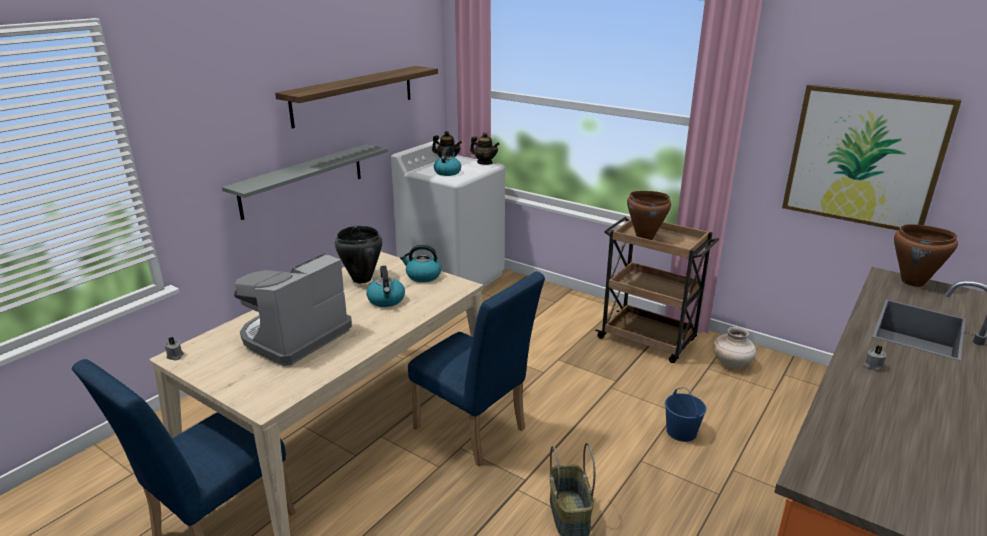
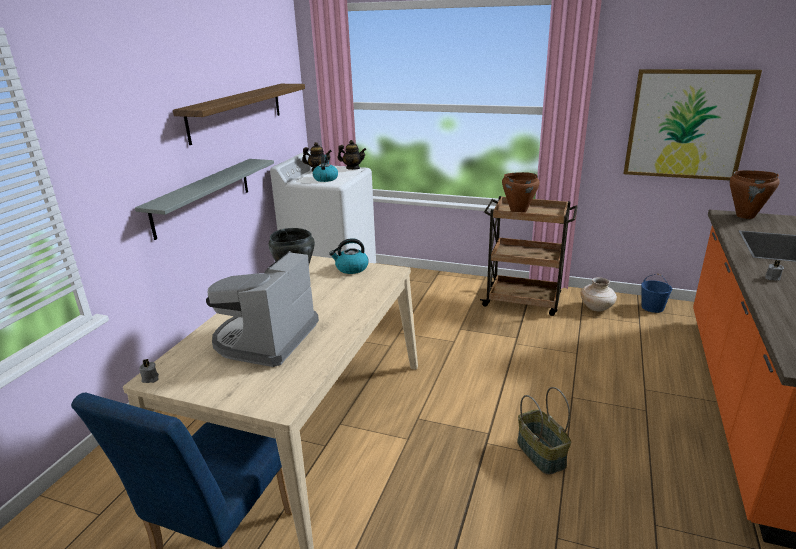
camera: 15 degrees left, 0 degrees up
(386, 300) = (332, 293): kettle -> none
(475, 432) = (423, 402): blue chair -> none
(682, 432) = (590, 368): blue bucket -> blue bucket (653, 307)

